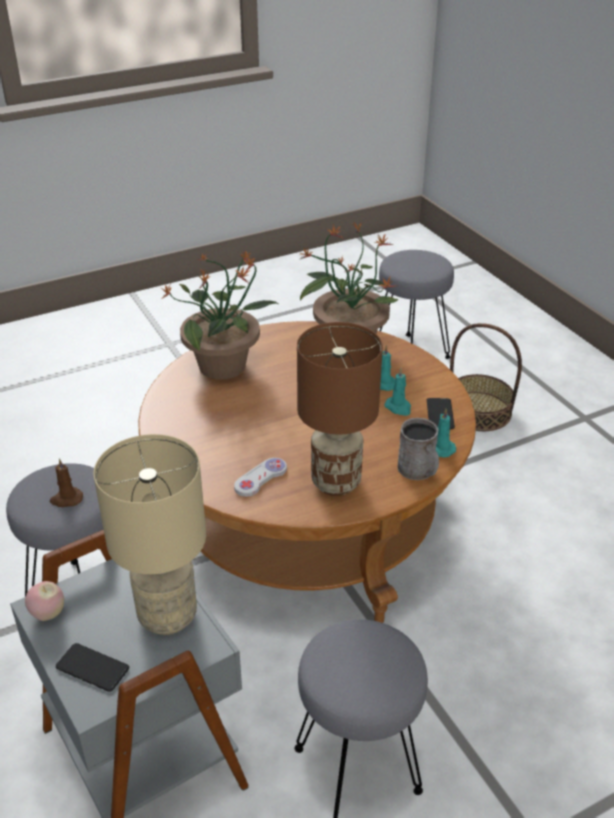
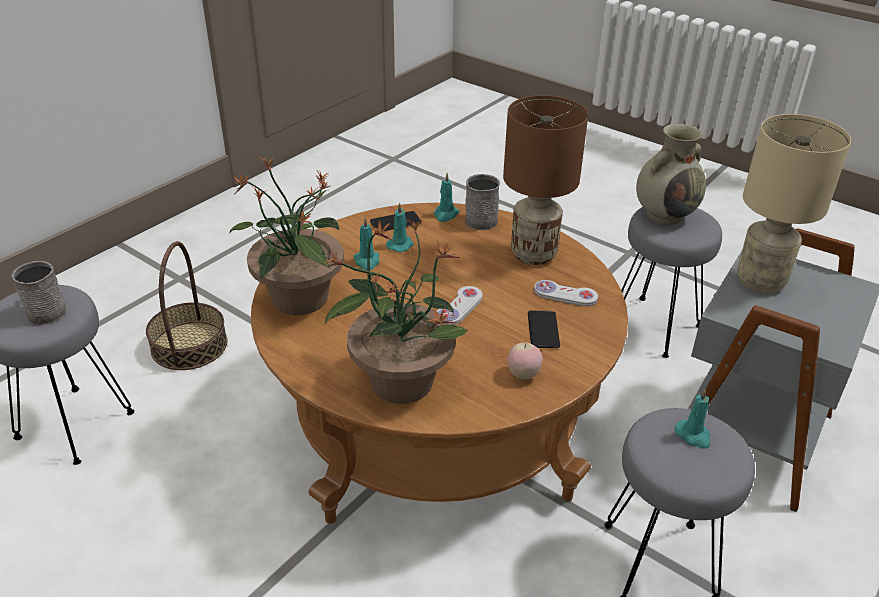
camera: 115 degrees left, 0 degrees up
(48, 614) = (833, 340): apple -> apple (523, 375)
(66, 499) = (693, 435): brown candle -> turquoise candle
(92, 668) = (839, 298): phone -> phone (543, 330)
(286, 414) = (459, 307): none -> white game controller
(383, 660) = (665, 214): none -> beige vase
(416, 266) = (45, 309): none -> grey mug

